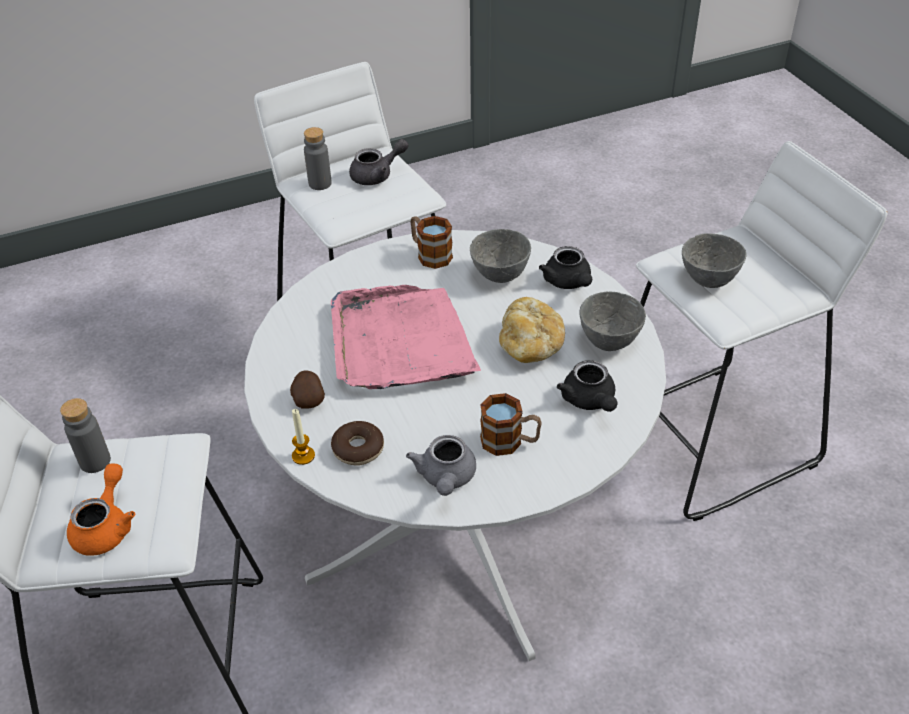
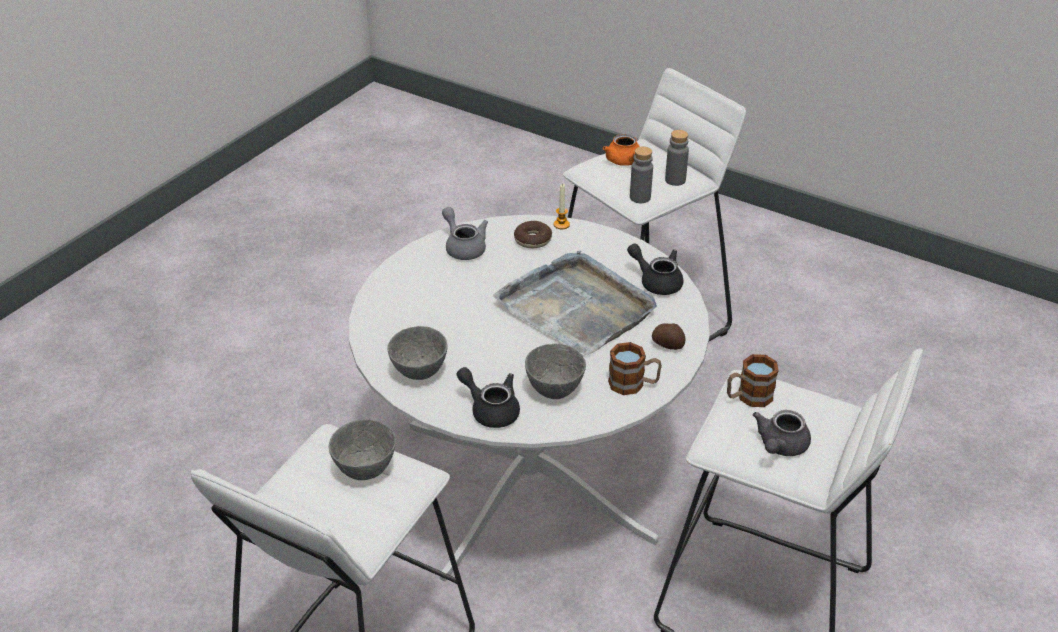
camera: 145 degrees right, 5 degrees down
(308, 399) = (596, 251): potato -> potato (668, 345)
(320, 183) = (818, 412): grey bottle -> grey bottle (640, 197)
(400, 342) = (577, 307): pink tray -> grey tray
(510, 441) = (440, 280): mug -> mug (748, 397)
(530, 345) = (479, 344): bread -> none
(590, 401) = (404, 324): black teapot -> black teapot (656, 281)

